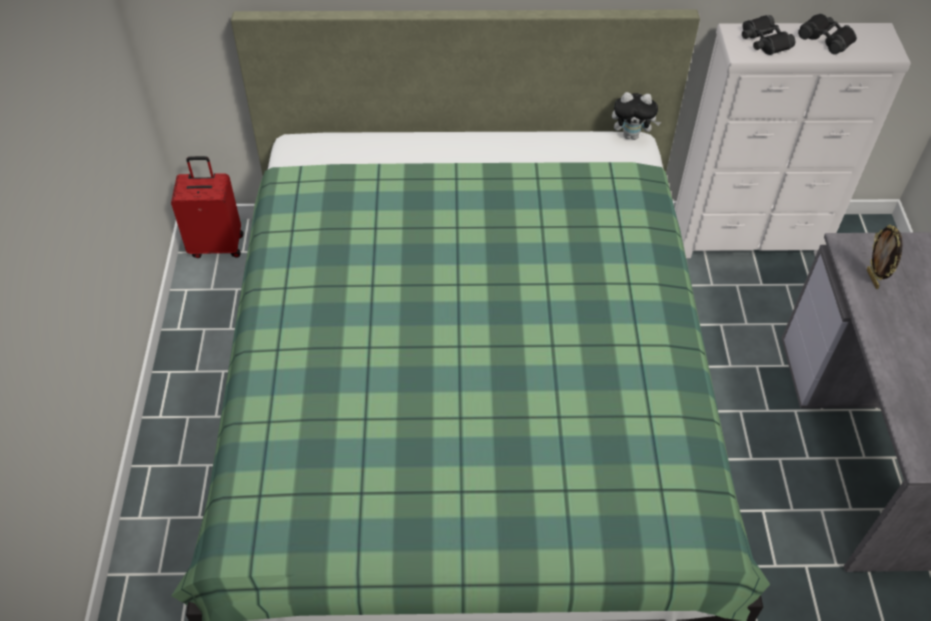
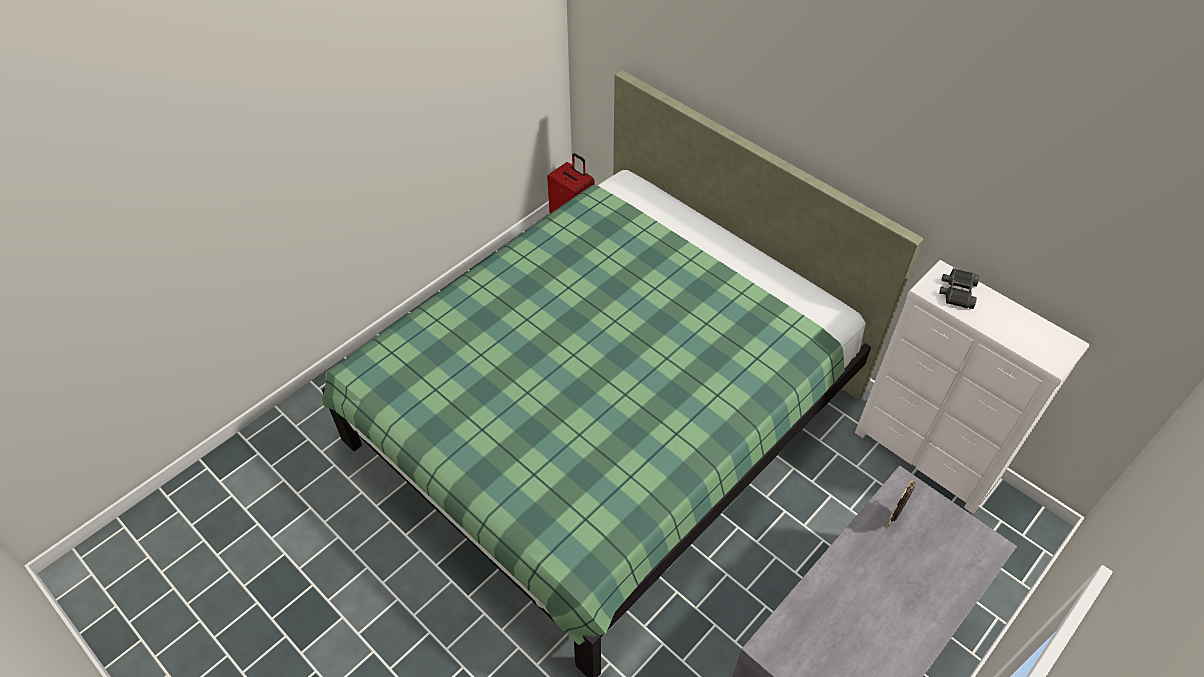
camera: 45 degrees right, 0 degrees up
(631, 135) = (844, 309): plush toy -> none
(826, 39) = (1012, 321): black binoculars -> none

